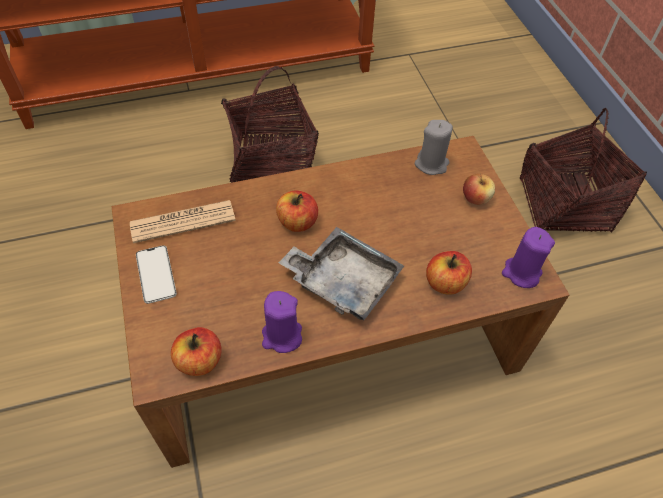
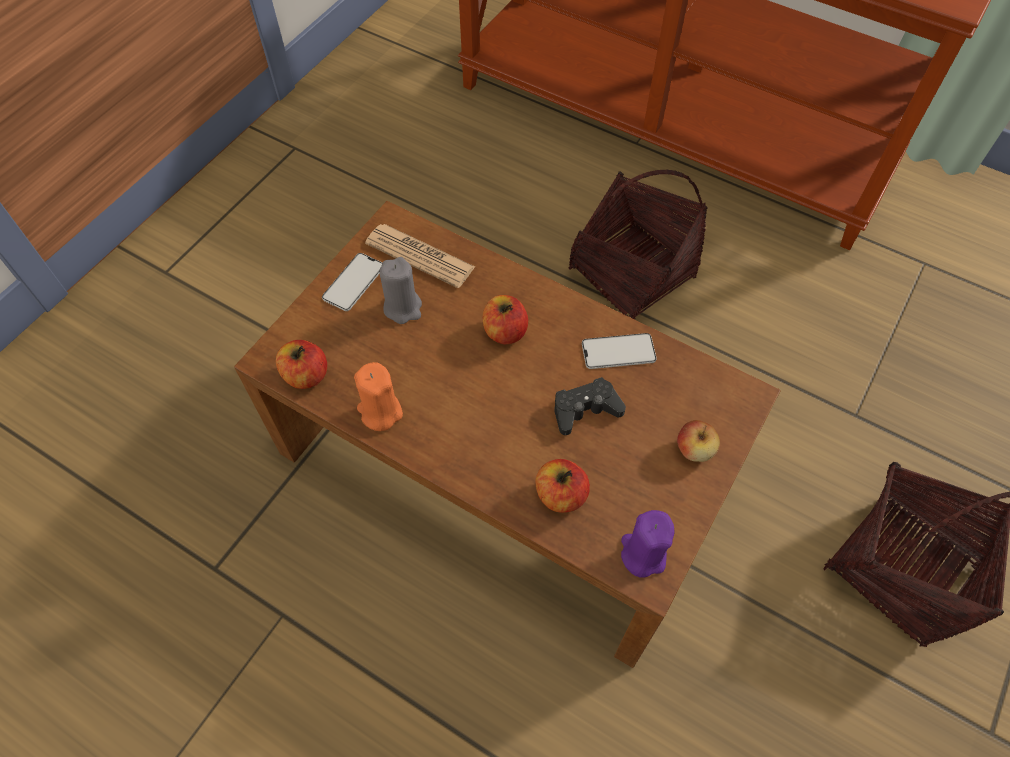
camera: 50 degrees right, 5 degrees up
(281, 336) = (380, 412): purple candle -> orange candle
(343, 281) = (478, 413): grey tray -> none
(374, 181) = (618, 351): none -> phone
(398, 226) = (585, 410): none -> black game controller
(431, 164) = (695, 381): grey candle -> grey candle (403, 307)

